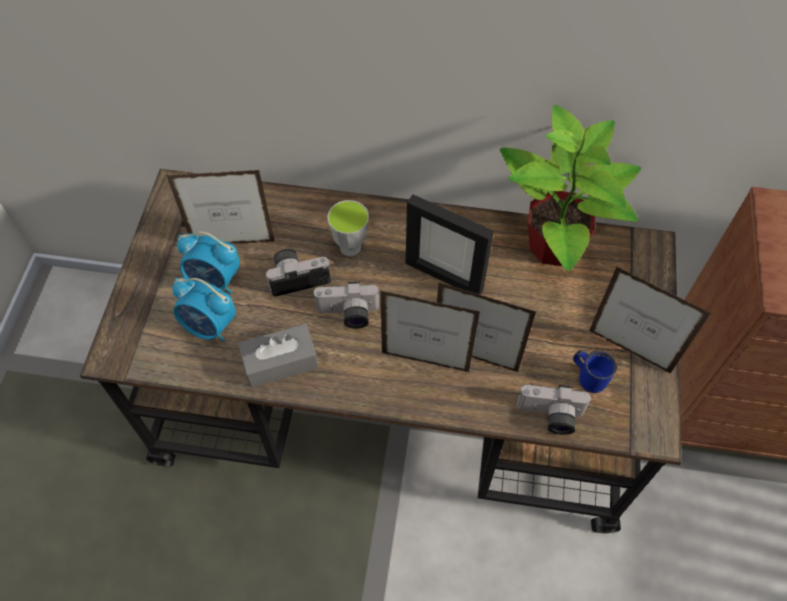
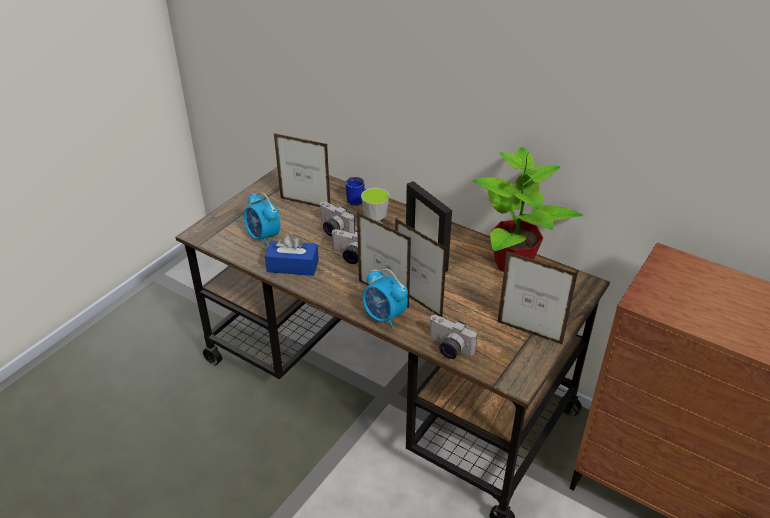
camera: 25 degrees right, 20 degrees down
(215, 281) = (281, 217): alarm clock -> alarm clock (384, 317)
(280, 362) = (293, 266): grey tissue box -> blue tissue box
(298, 276) = (333, 229): camera -> camera turned 150 degrees counterclockwise
(588, 377) = (490, 337): blue mug -> blue mug (354, 199)
(628, 351) = (529, 333): picture frame -> picture frame turned 150 degrees clockwise

